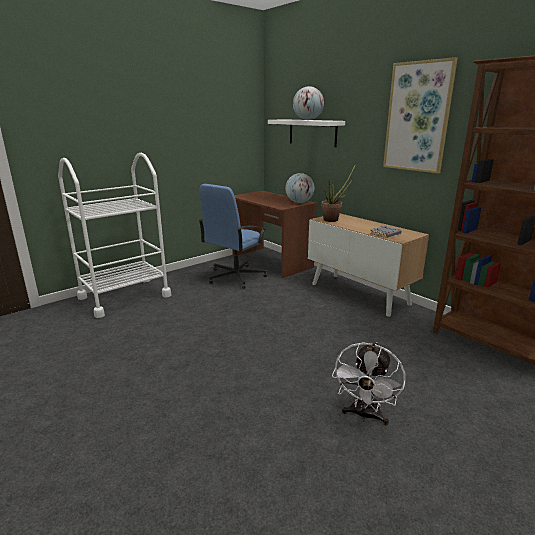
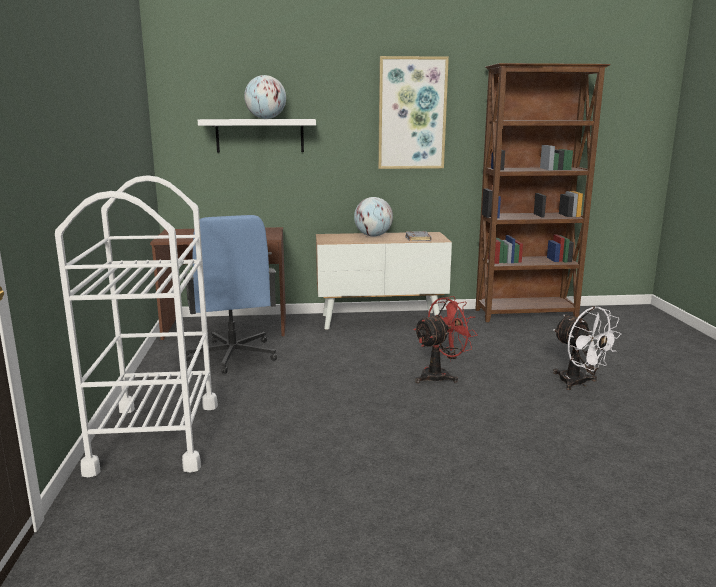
camera: 55 degrees left, 5 degrees down
(291, 345) = (440, 375): none -> red fan
(299, 202) = (267, 230): globe -> globe (373, 236)
(333, 219) = (339, 239): potted plant -> none

